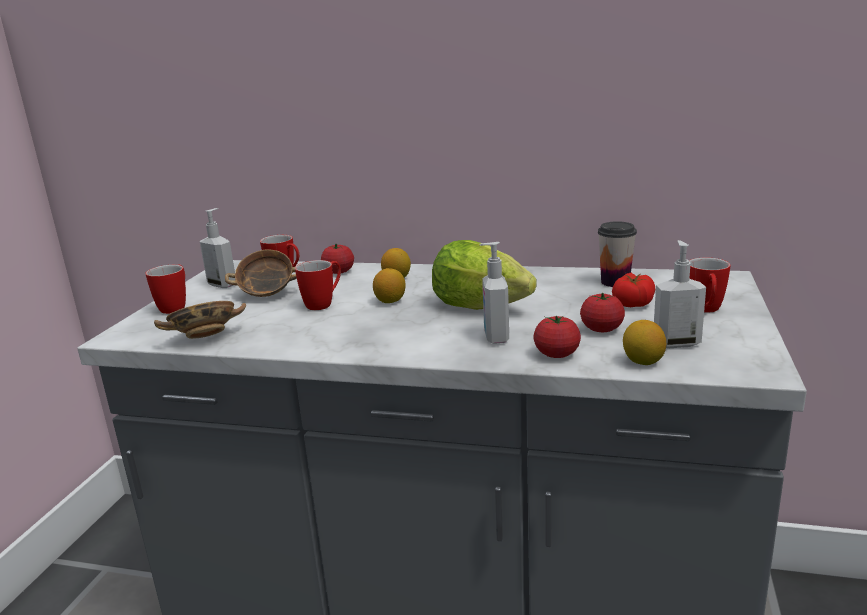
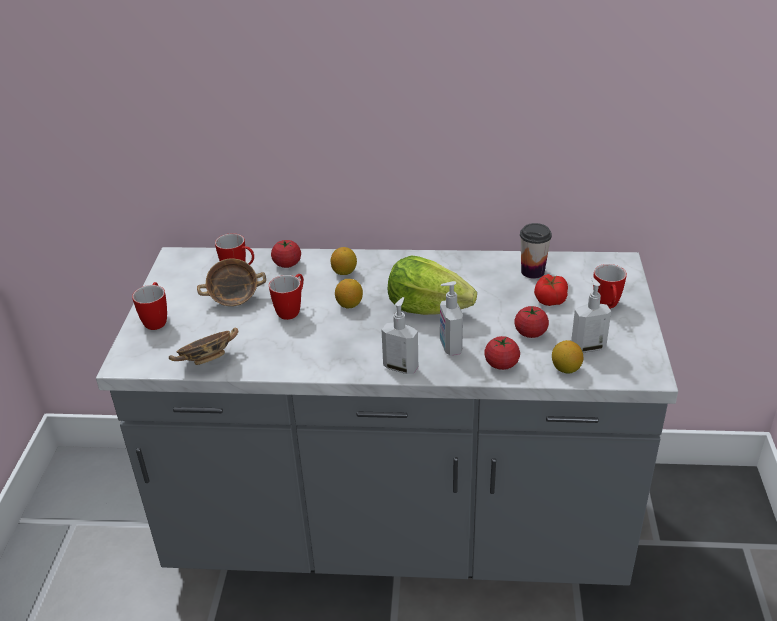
camera: 10 degrees left, 15 degrees up
(223, 284) = (185, 286): soap dispenser -> soap dispenser (401, 367)

